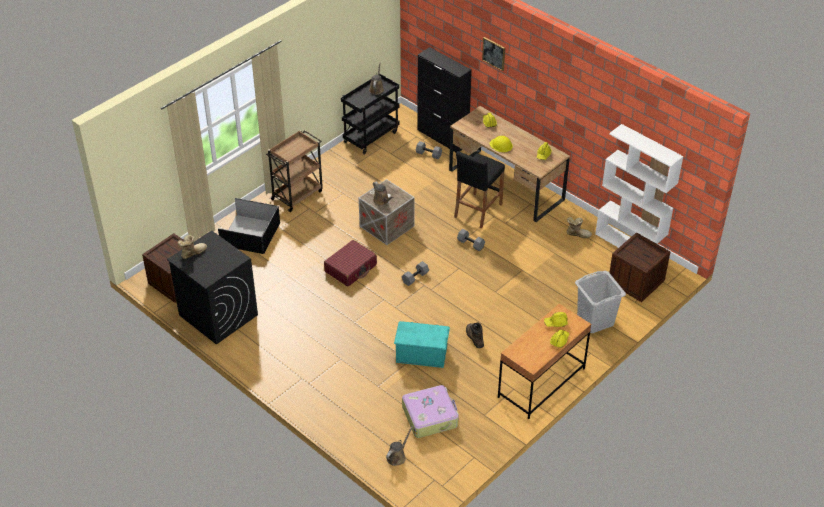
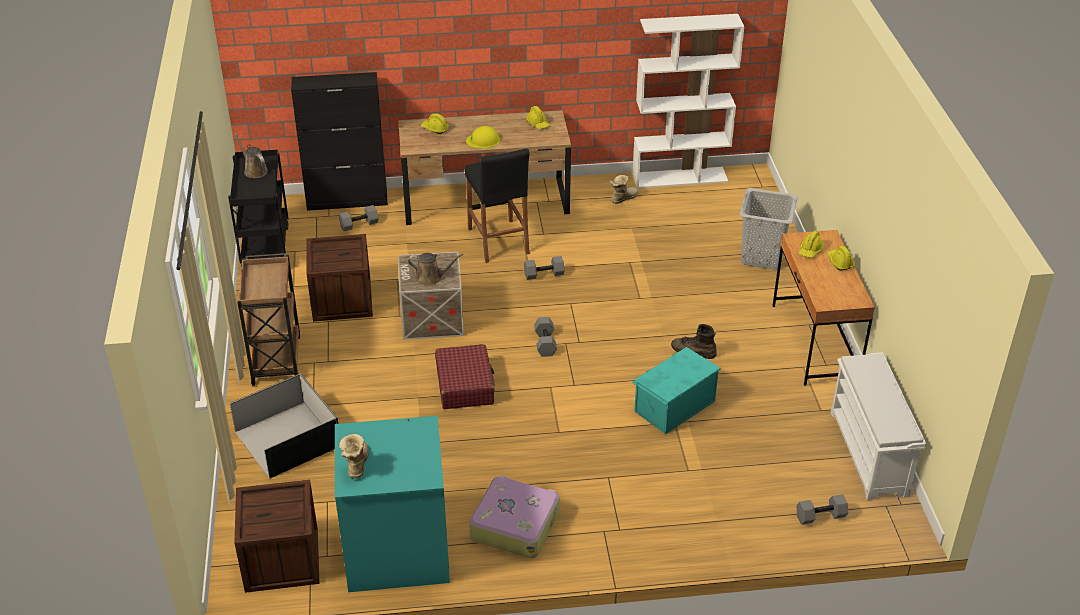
camera: 50 degrees left, 5 degrees down
(217, 315) = (396, 551): black washing machine -> turquoise washing machine
(397, 456) = (820, 517): brown watering can -> grey dumbbell
(430, 416) = (781, 453): suitcase -> suitcase (515, 525)
(469, 453) = (869, 454): none -> white shoe rack
(494, 53) = (410, 28): picture -> none
(636, 281) = (736, 202): crate -> crate (342, 300)

